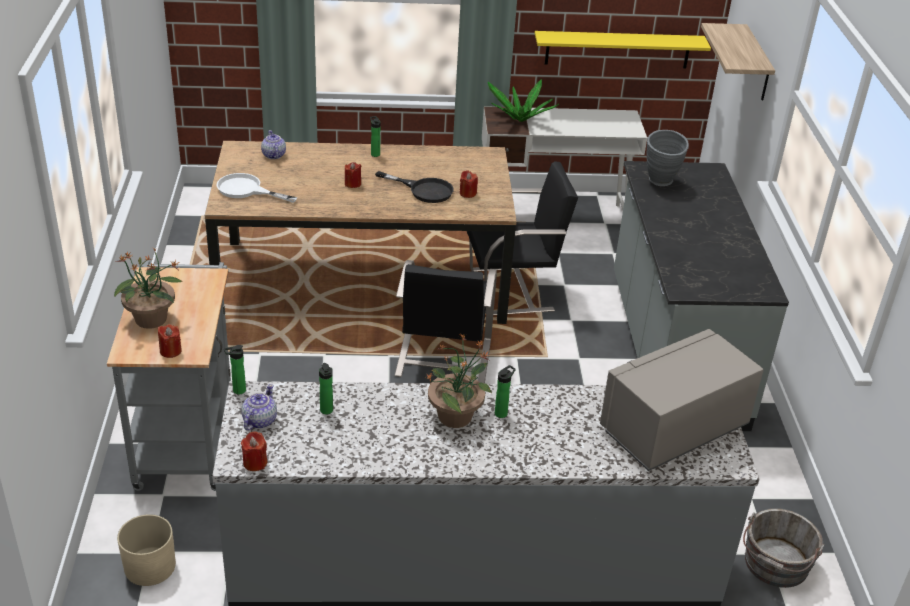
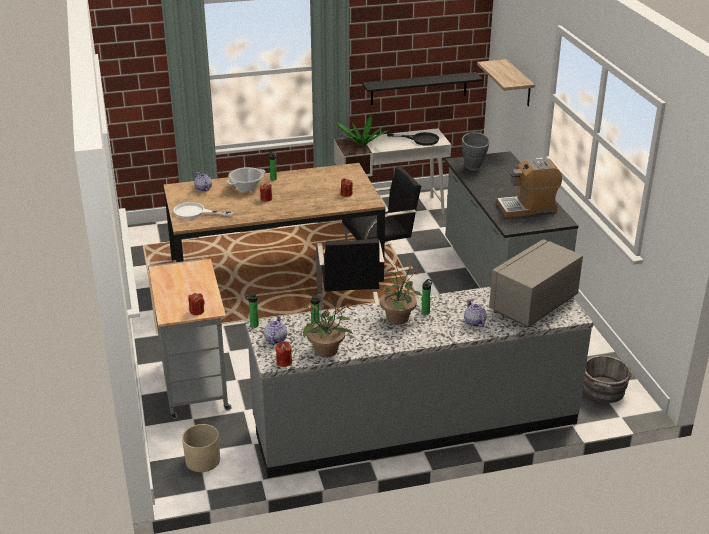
camera: 10 degrees left, 5 degrees down
(151, 319) = (175, 295): potted plant -> potted plant (327, 351)
(333, 161) = (246, 187): none -> cooking pot
(424, 190) = (316, 196): black frying pan -> black frying pan (420, 139)
(569, 445) = (474, 322): none -> teapot
(617, 49) = (419, 88): yellow shelf -> black shelf
(720, 260) = (528, 207): none -> coffee machine

